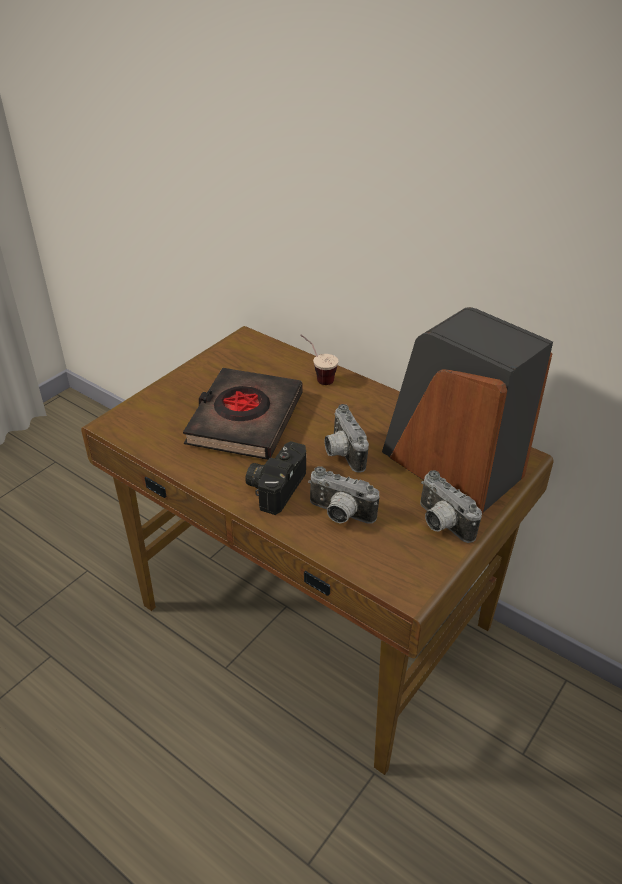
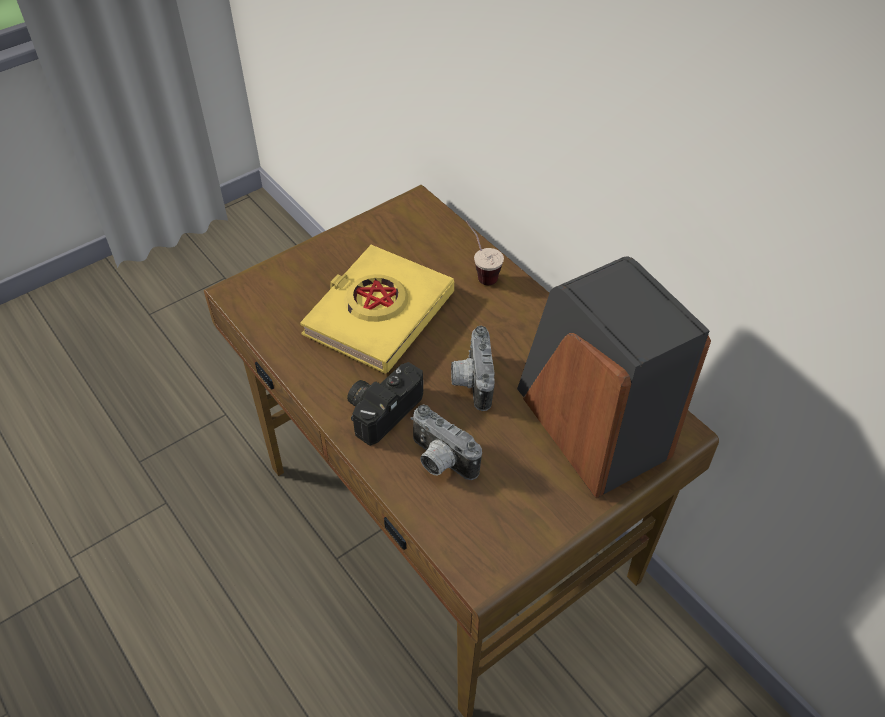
camera: 15 degrees right, 10 degrees up
(244, 419) = (378, 314): black book -> yellow book
(441, 524) = (548, 499): camera -> none

